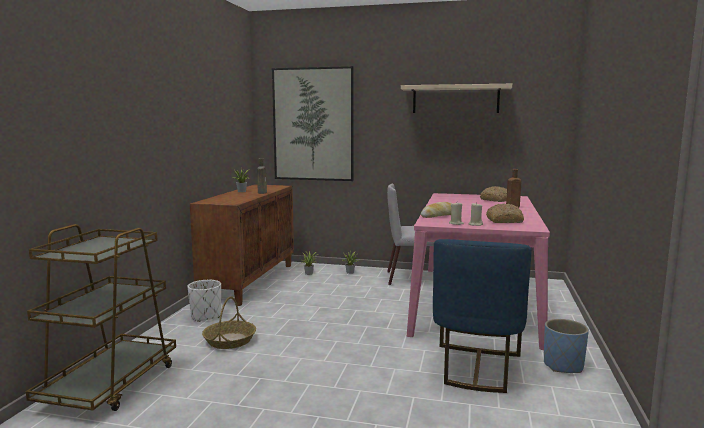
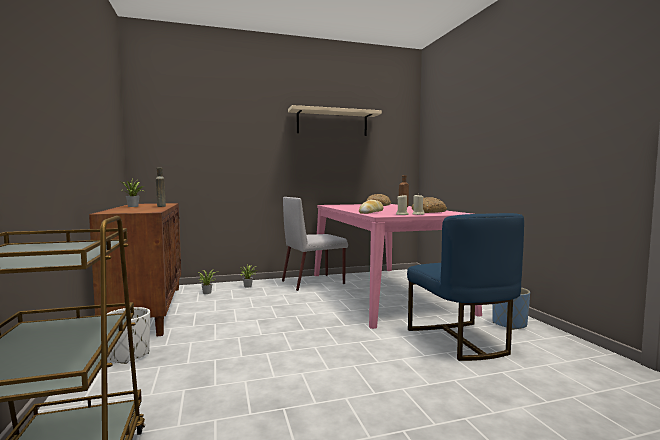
camera: 30 degrees left, 5 degrees down
(230, 341) = (193, 376): basket -> none
(313, 124) = (197, 141): picture -> none

